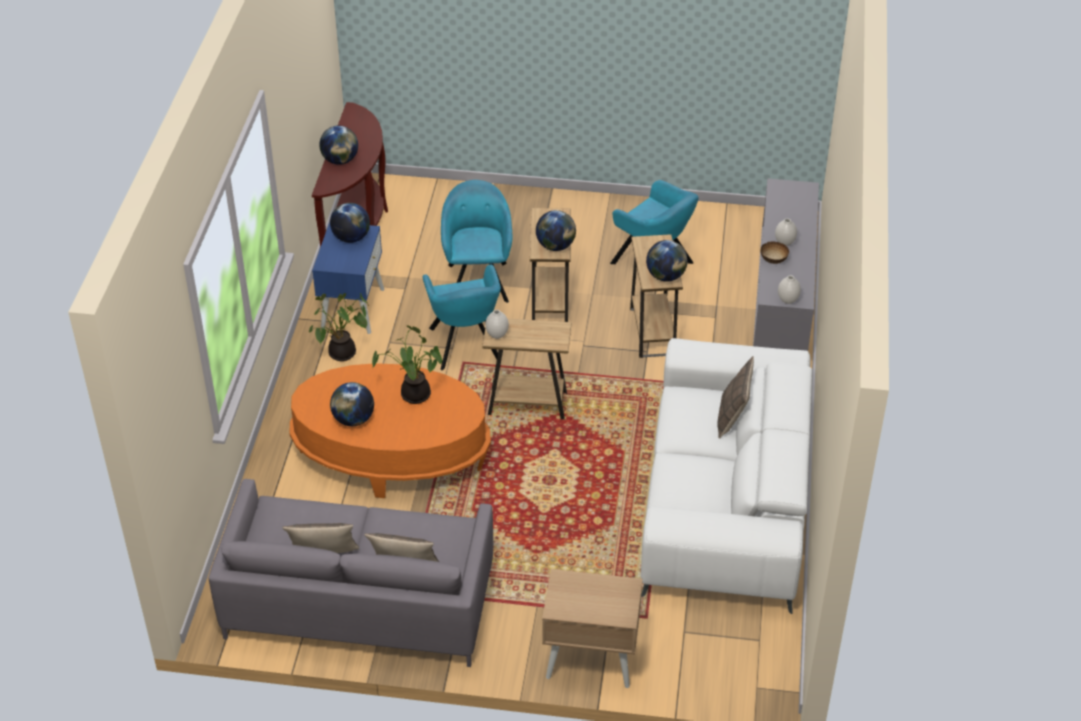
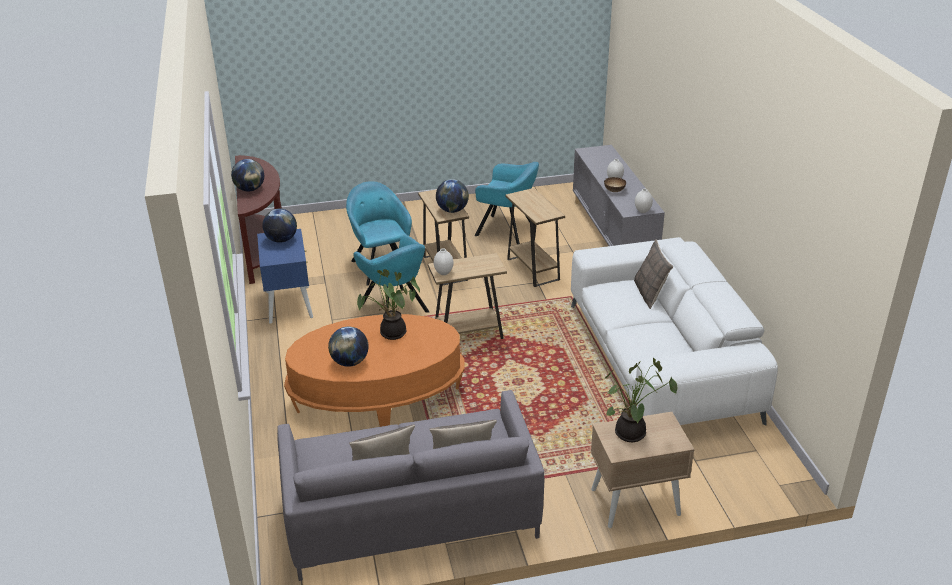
camera: 20 degrees left, 10 degrees down
(341, 355) = (296, 337): potted plant -> potted plant (631, 435)
(666, 276) = (548, 211): globe -> none

